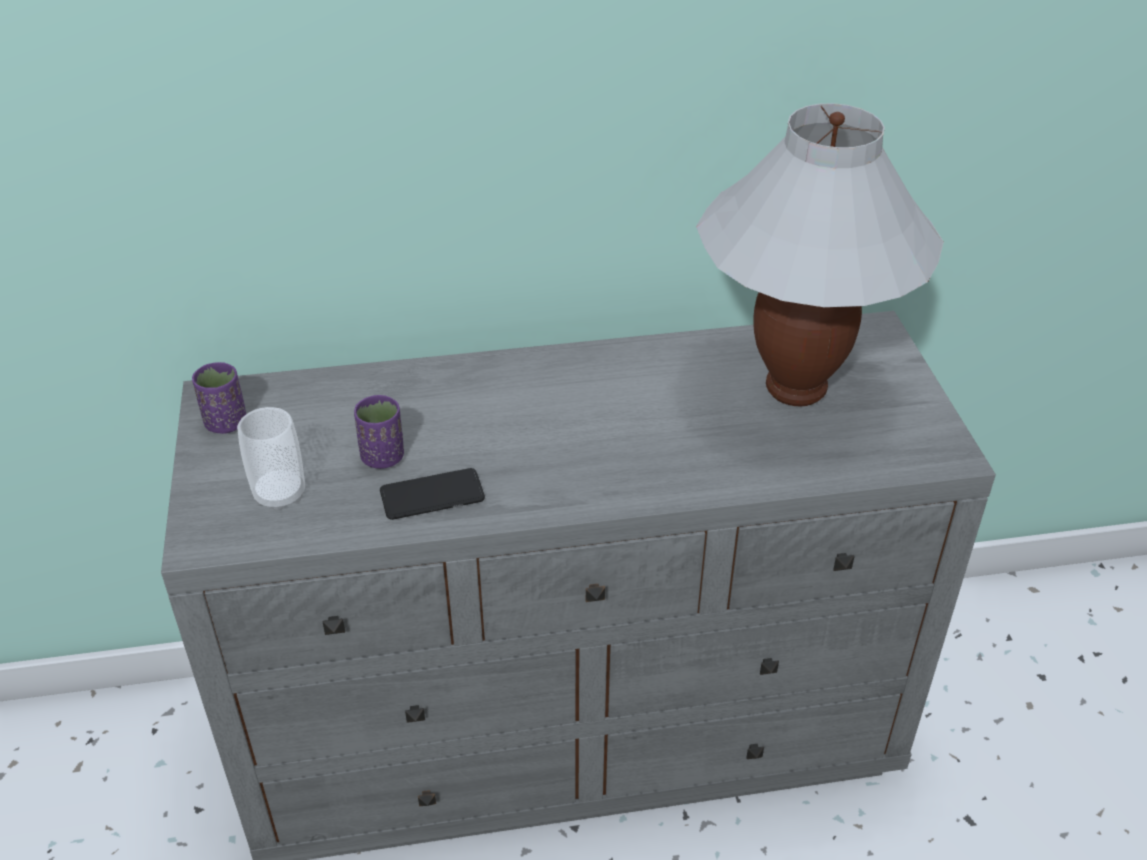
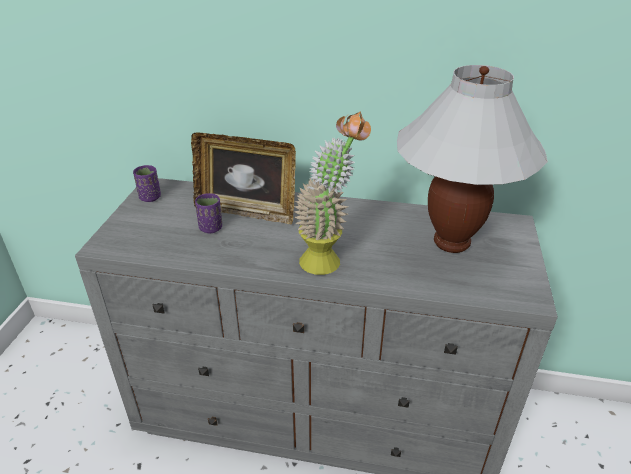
camera: 20 degrees right, 5 degrees down
(280, 494) = (151, 234): cup -> none
(426, 409) = (246, 211): none -> picture frame
(432, 495) = (223, 251): phone -> none
(617, 463) = (328, 258): none -> potted plant

